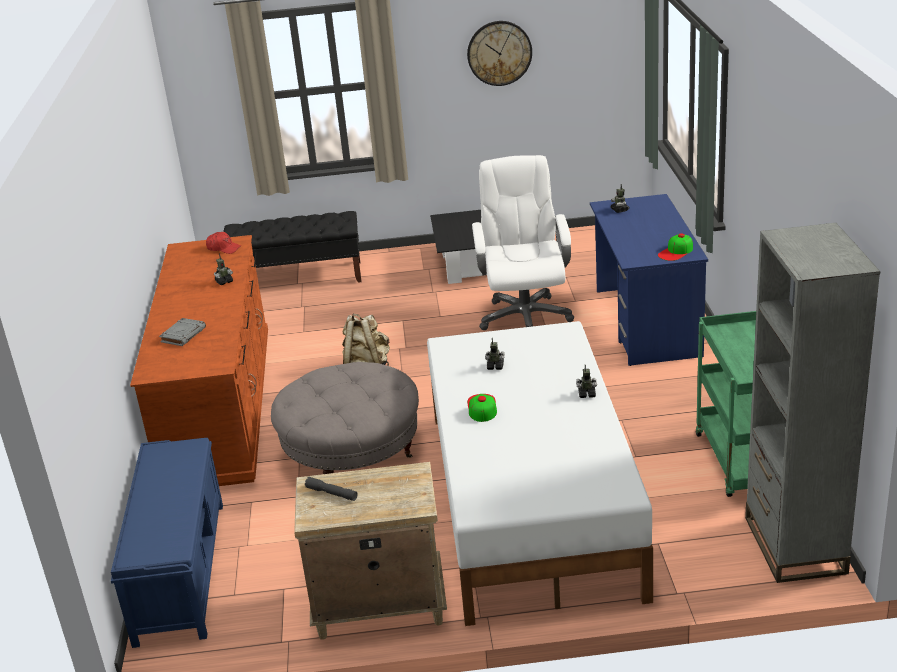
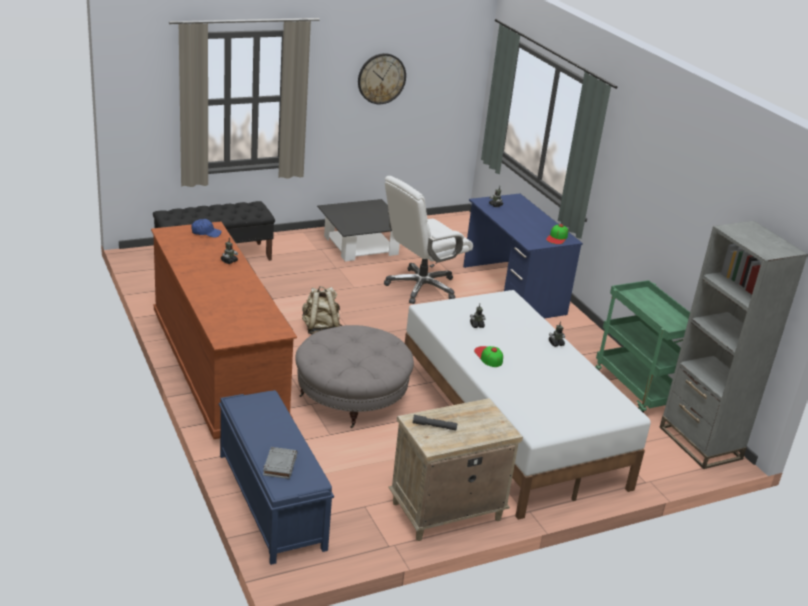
camera: 25 degrees left, 0 degrees up
(183, 335) = (228, 306): grey book -> grey book (280, 465)
(223, 248) = (206, 233): red cap -> blue cap
(525, 317) = (421, 287): white office chair -> white office chair turned 105 degrees counterclockwise

